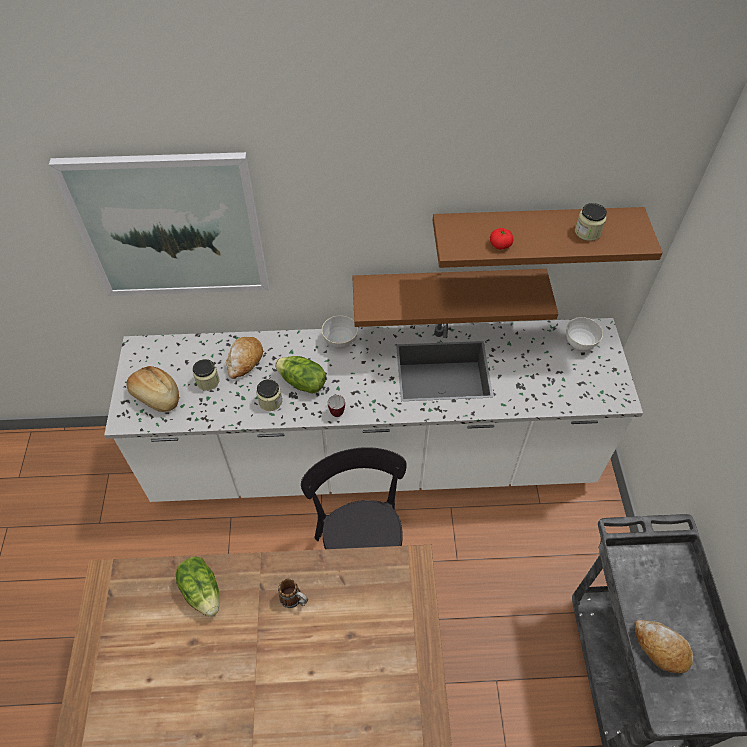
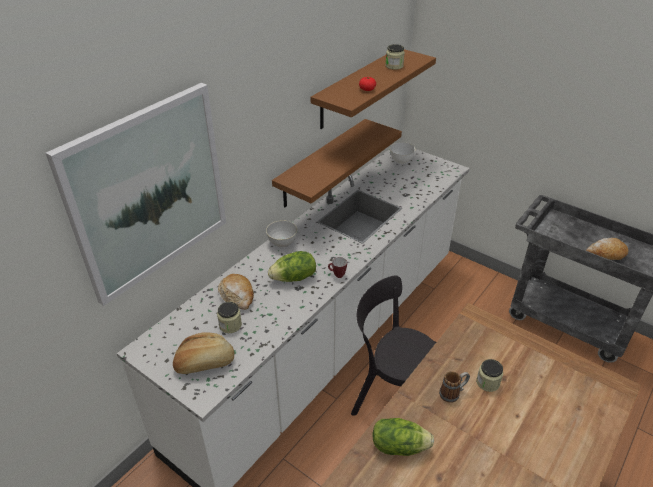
camera: 50 degrees left, 15 degrees down
(270, 401) = (290, 301): jar -> jar (487, 382)

